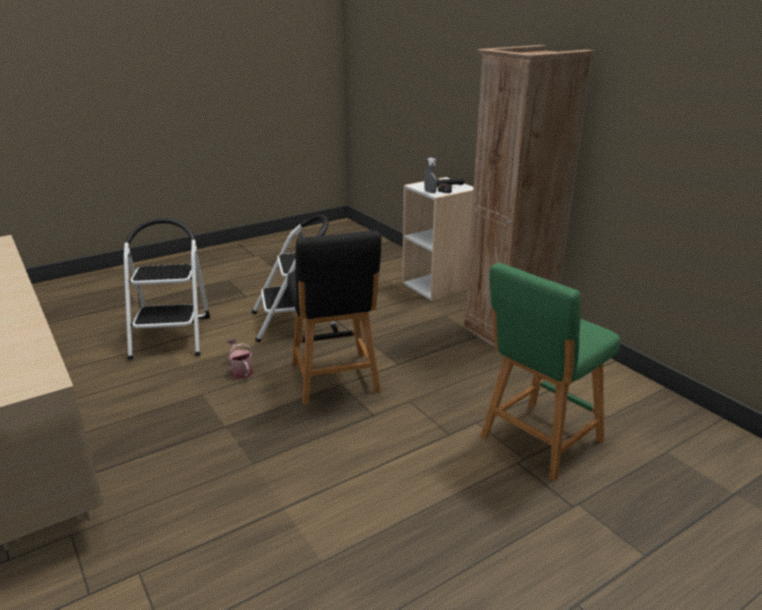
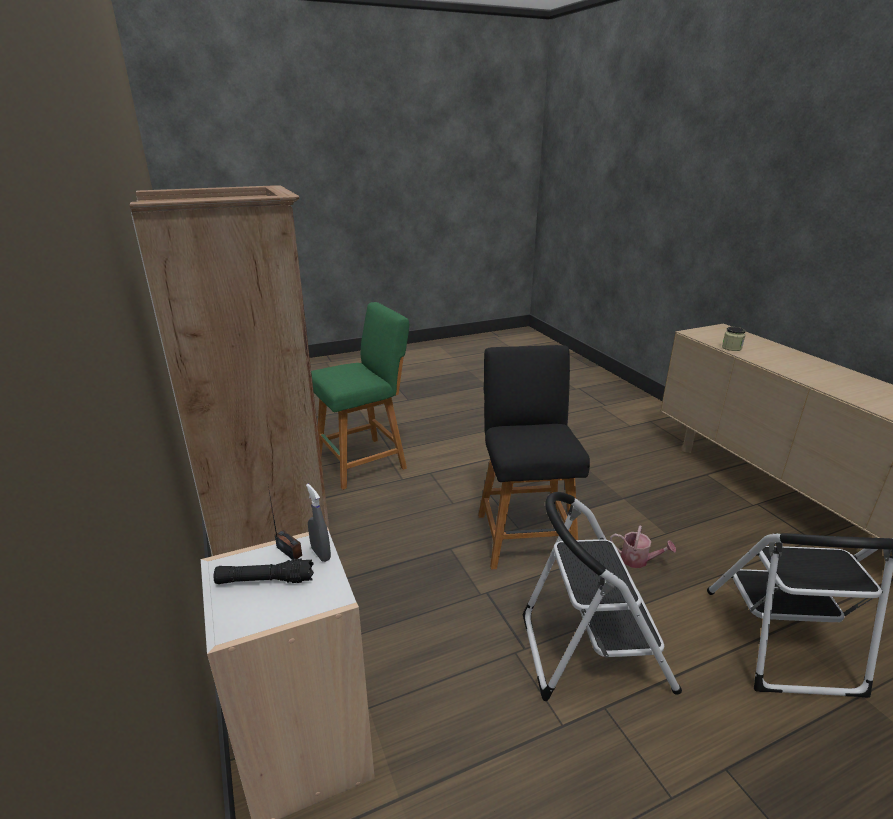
camera: 170 degrees left, 0 degrees up
(33, 348) = (731, 348): none -> jar
(241, 371) = (638, 560): watering can -> watering can turned 45 degrees counterclockwise

